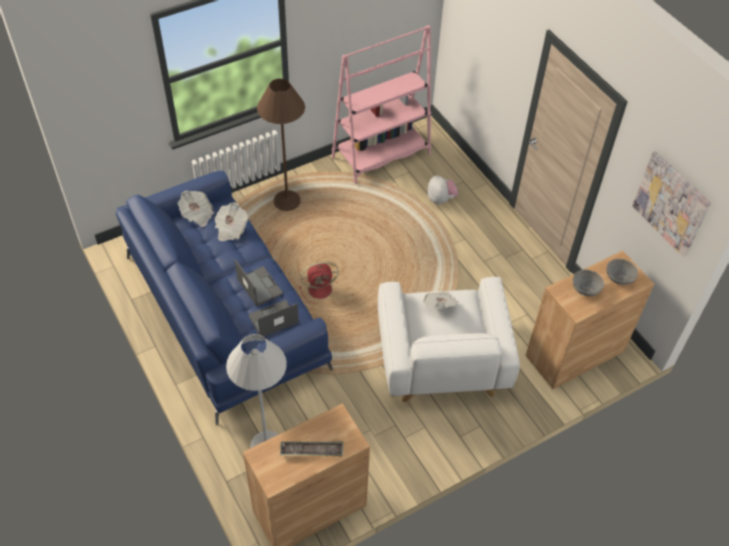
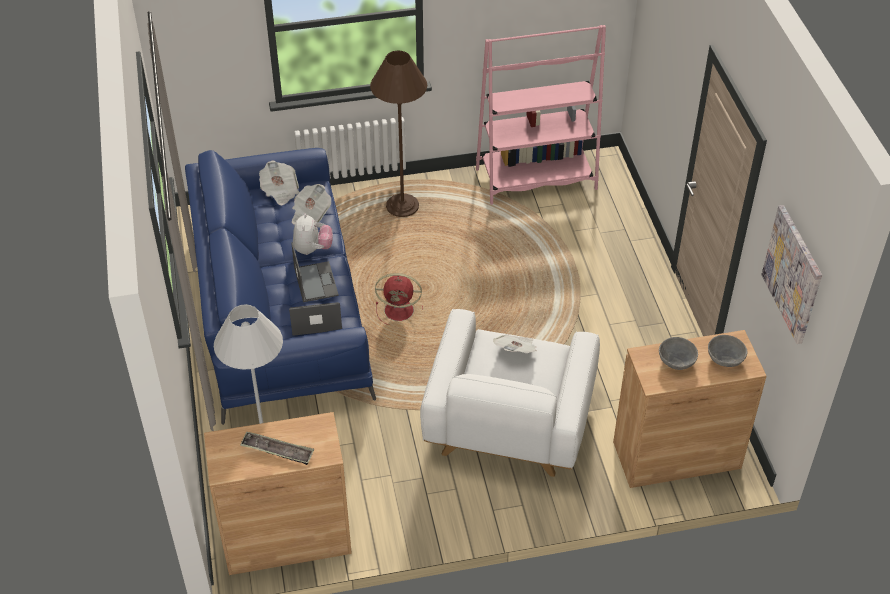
camera: 20 degrees right, 5 degrees down
(441, 199) = (587, 243): plush toy -> plush toy (313, 249)

